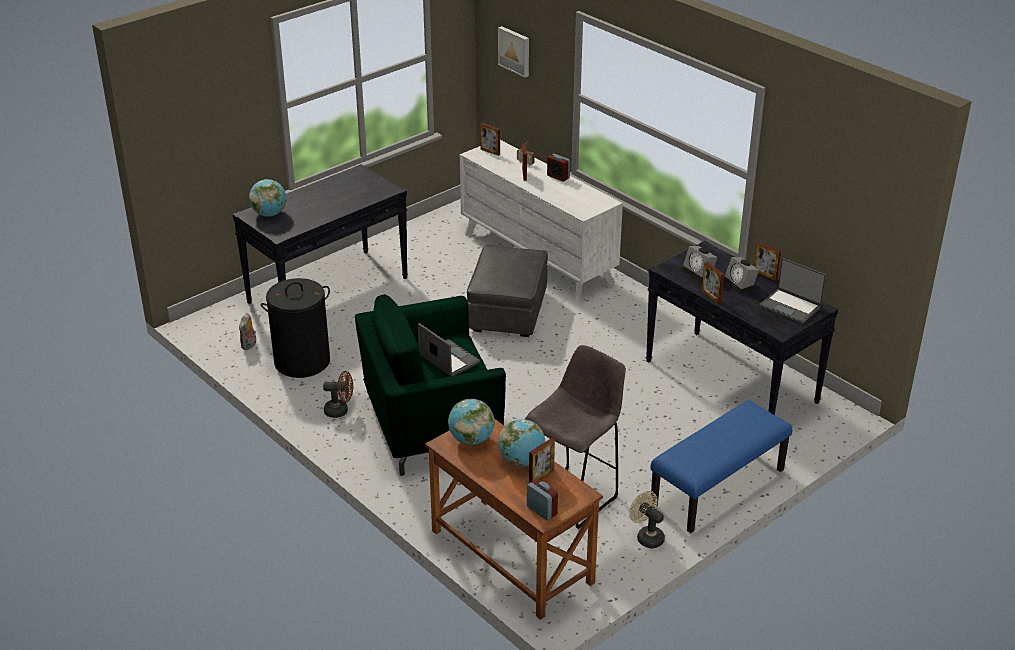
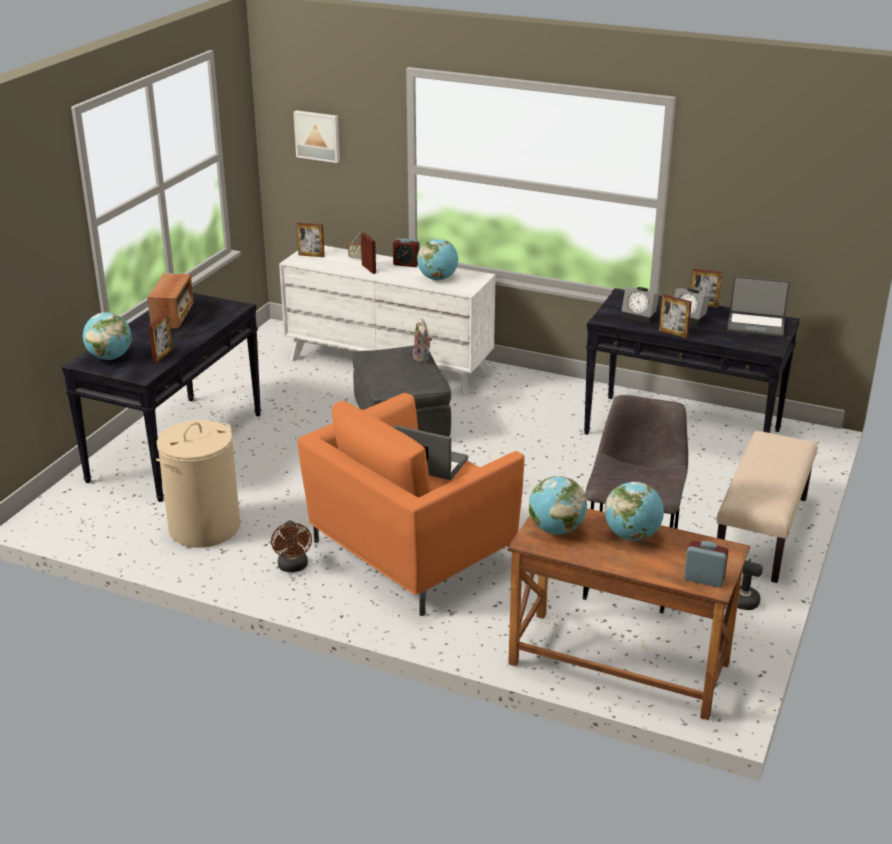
camera: 25 degrees left, 5 degrees down
(249, 345) = (124, 527): plush toy -> plush toy (422, 358)
(302, 361) = (204, 527): black laundry basket -> beige laundry basket
(339, 187) = (173, 316): none -> radio
(340, 411) = (293, 567): brown fan -> brown fan turned 105 degrees clockwise
(430, 424) = (410, 553): green armchair -> orange armchair
(541, 476) = (668, 545): picture frame -> picture frame (162, 355)
(571, 197) = (438, 279): none -> globe
(718, 489) = (762, 533): blue bench -> beige bench

